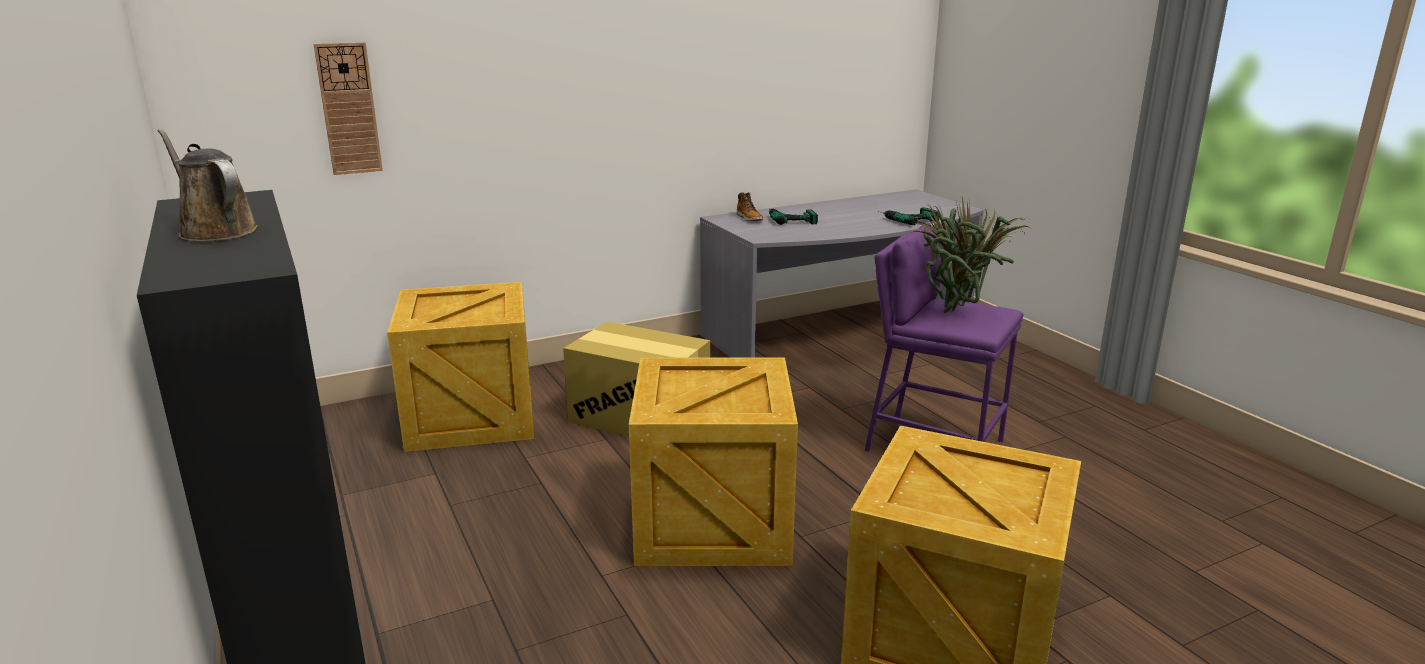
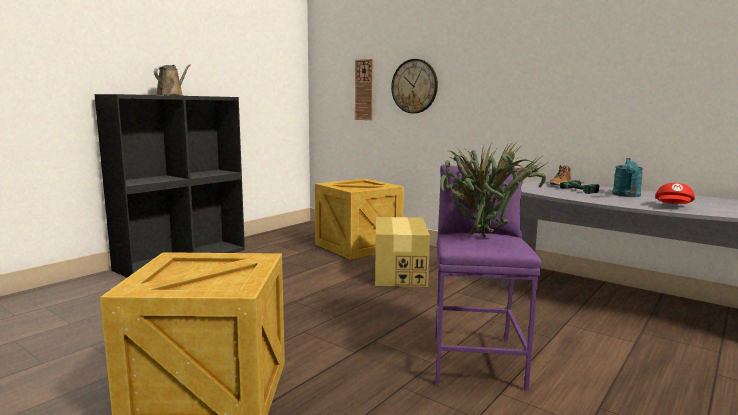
camera: 65 degrees right, 10 degrees down
(475, 95) = (414, 86): none -> wall clock
(710, 522) = (301, 307): crate -> none
(839, 216) = (626, 195): none -> turquoise watering can
(906, 219) = (674, 207): power drill -> red cap

